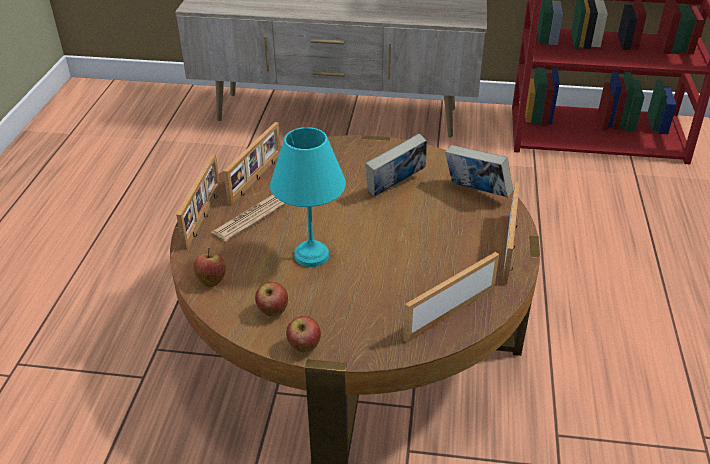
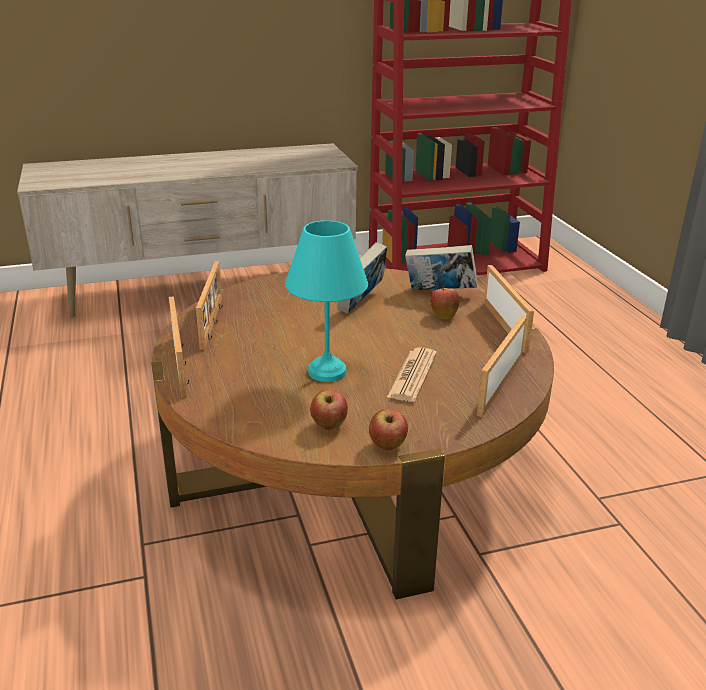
camera: 25 degrees left, 10 degrees down
(211, 280) = (238, 416): apple -> apple (443, 315)
(250, 218) = (234, 356): newspaper -> newspaper (412, 375)

